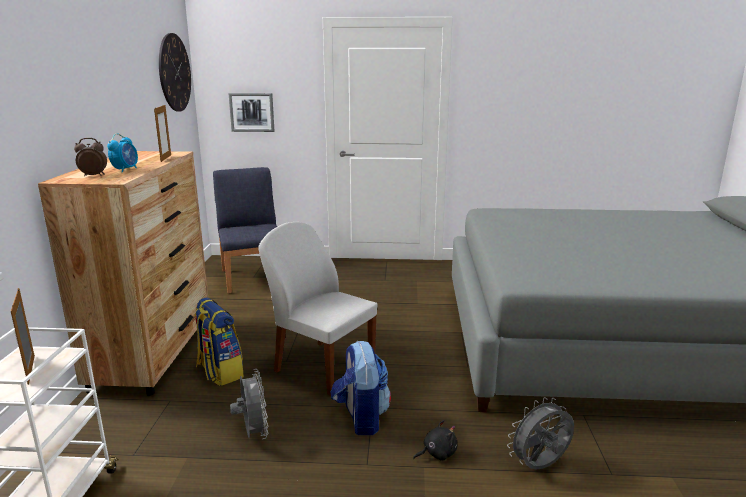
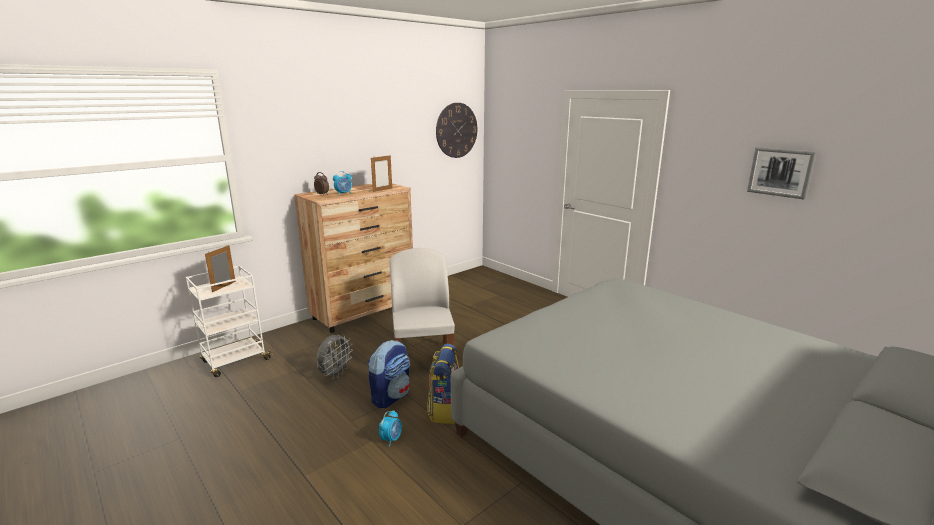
camera: 45 degrees right, 0 degrees up
(219, 372) = (373, 335): backpack -> backpack (445, 409)
(252, 112) = (513, 163): picture -> picture (780, 172)
(253, 277) = (481, 287): blue chair -> none
(437, 453) = (391, 439): black plush toy -> alarm clock
(540, 467) = (428, 487): grey fan -> none

